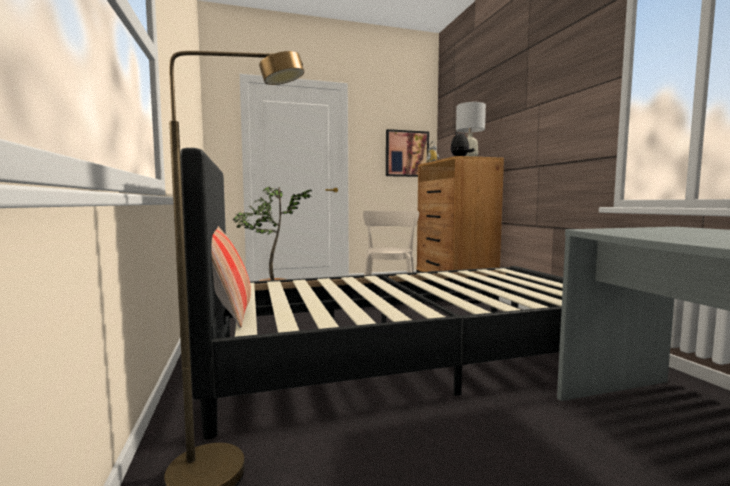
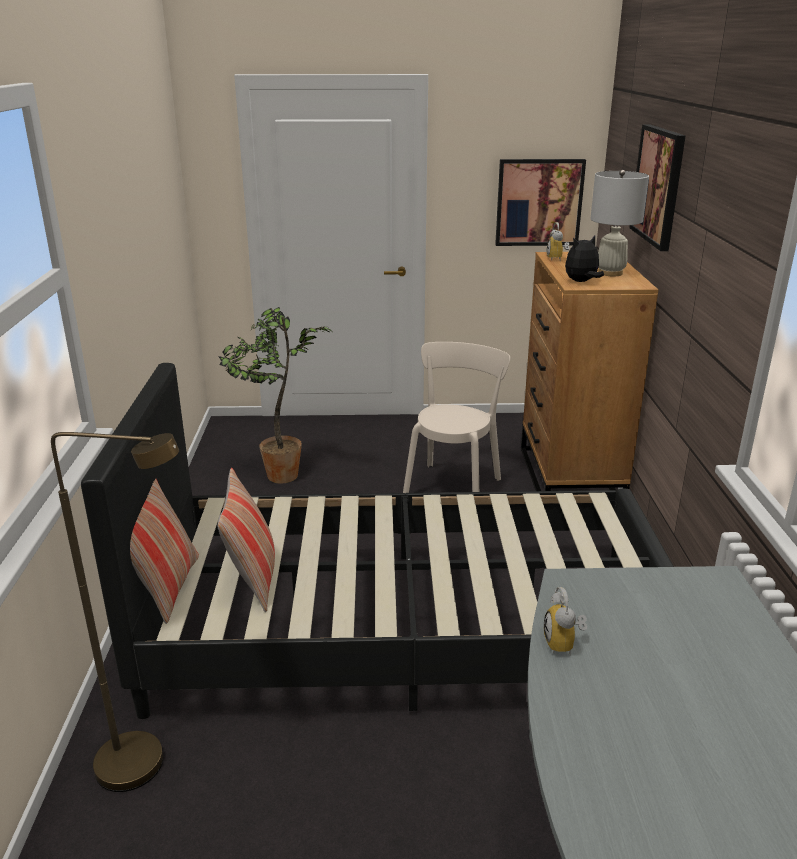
camera: 15 degrees right, 20 degrees up
(304, 305) = (253, 579): none -> pillow
(489, 111) = (658, 185): none -> picture
(649, 236) = (564, 645): none -> alarm clock

